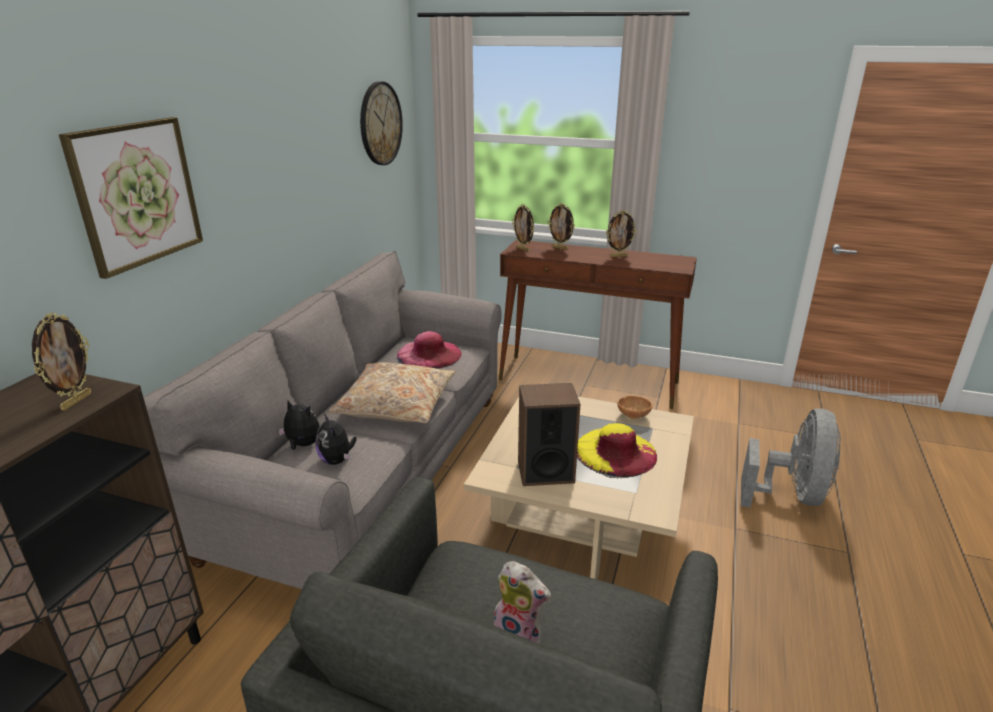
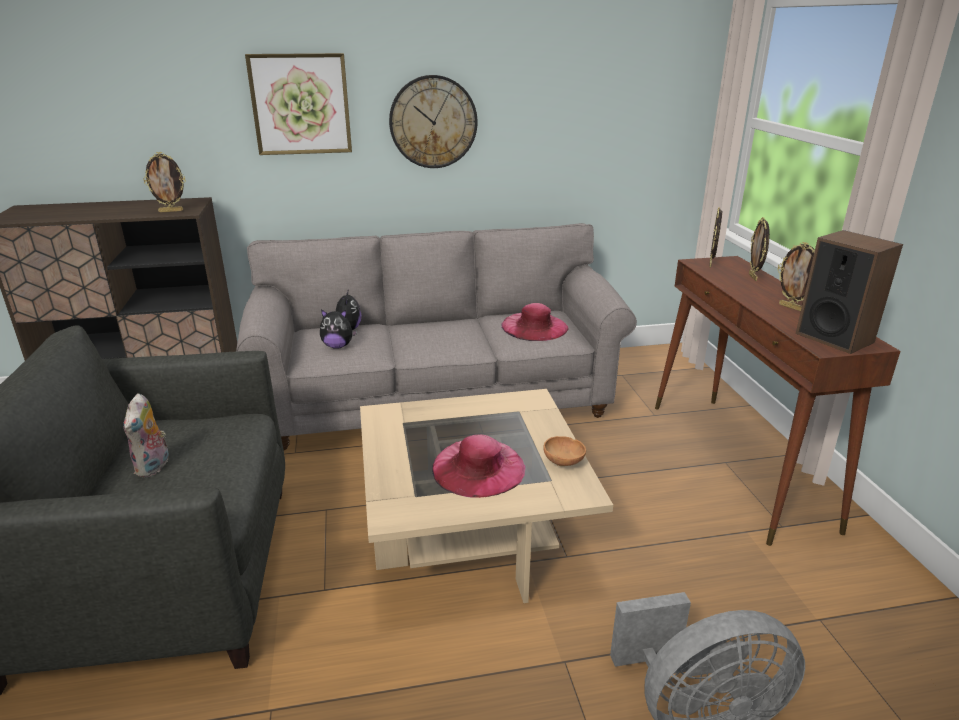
camera: 60 degrees right, 0 degrees up
(337, 460) = (338, 346): plush toy -> plush toy turned 120 degrees counterclockwise
(380, 124) = (640, 93): wall clock -> wall clock (433, 122)
(396, 404) = (440, 342): beige pillow -> none
(545, 472) = (408, 438): speaker -> speaker (834, 337)
(615, 452) = (478, 467): yellow hat -> pink hat

